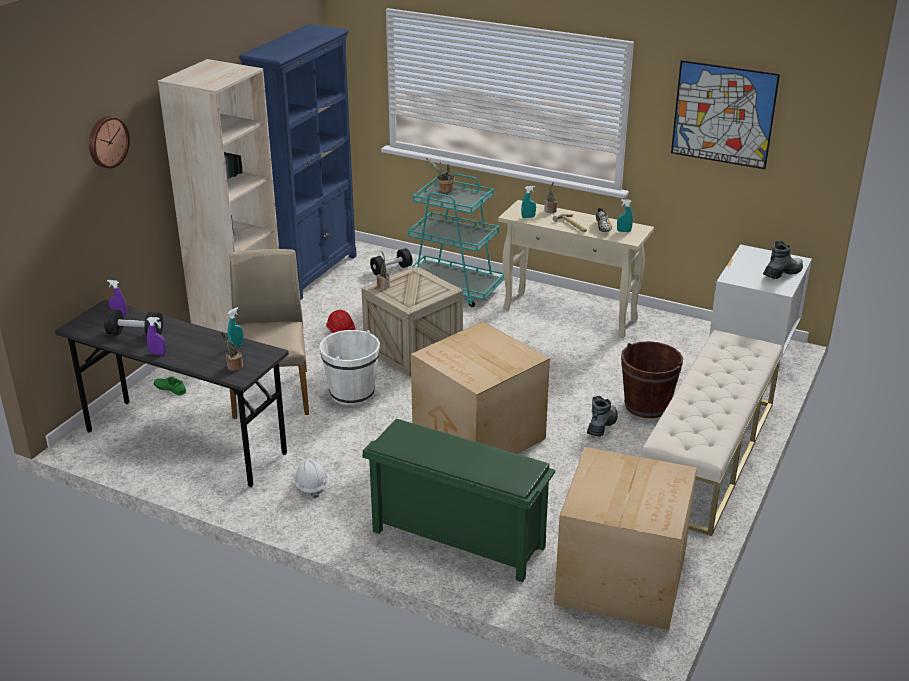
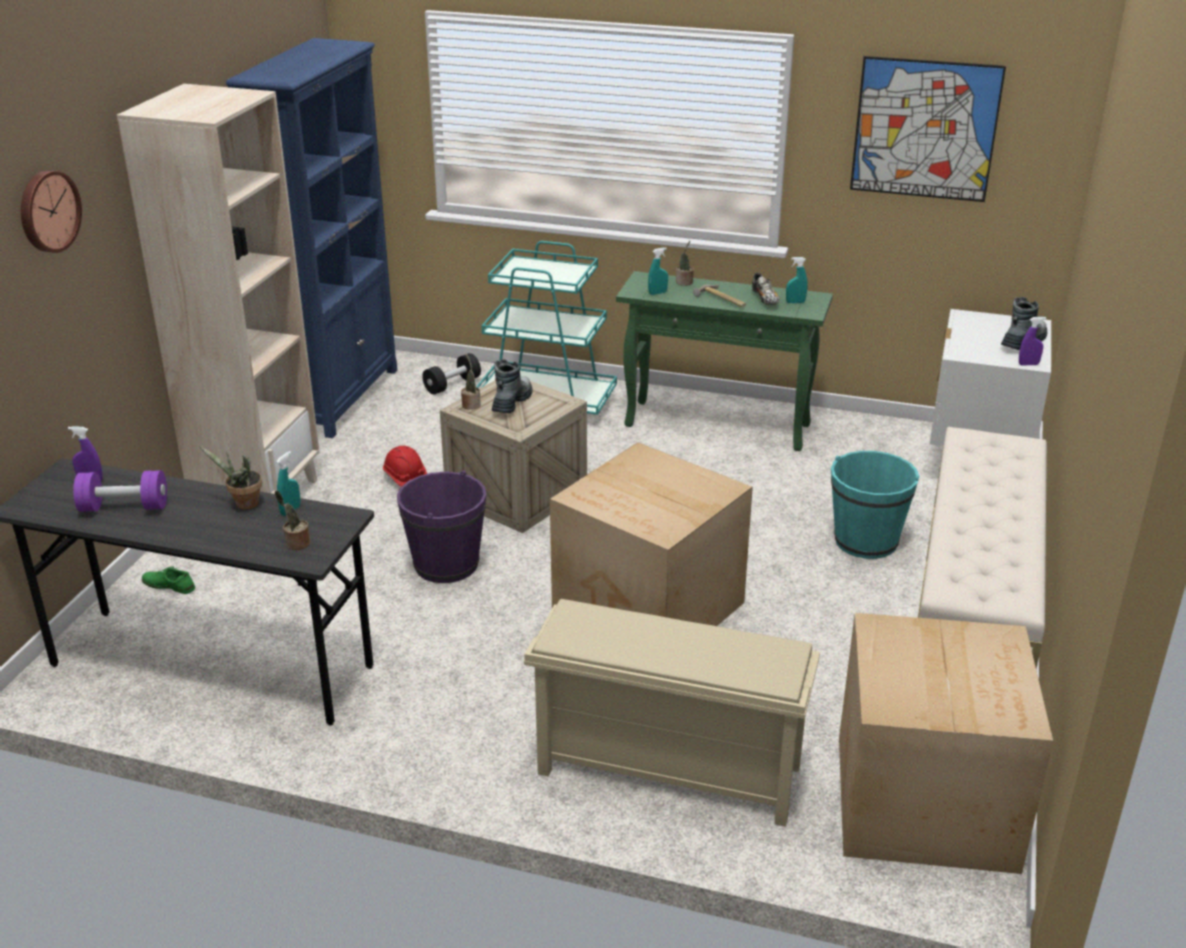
camera: 10 degrees left, 0 degrees up
(135, 334) = (124, 507): black dumbbell -> purple dumbbell
(158, 353) = (168, 534): purple spray bottle -> purple spray bottle (1028, 364)
(272, 392) = (327, 575): beige chair -> none
(311, 486) = (424, 713): white hard hat -> none
(352, 393) = (446, 565): white bucket -> purple bucket
(444, 191) = (528, 266): potted plant -> potted plant (243, 504)
(456, 539) = (666, 771): green shoe rack -> beige shoe rack
(571, 315) = (719, 425): beige console table -> green console table
(601, 425) = (815, 576): boot -> boot (512, 402)
(647, 406) = (866, 541): brown bucket -> turquoise bucket

